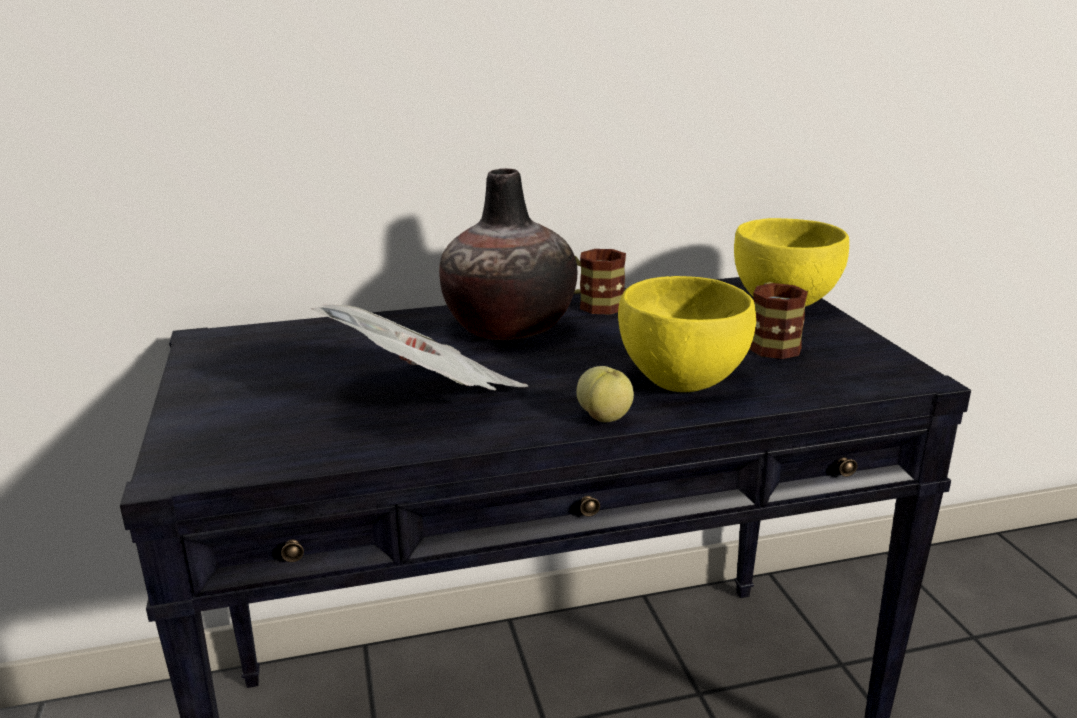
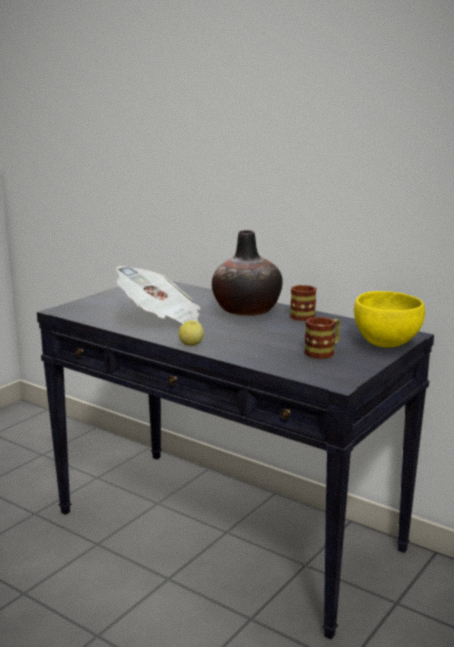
camera: 50 degrees right, 5 degrees down
(682, 380) = (249, 347): yellow bowl -> none

